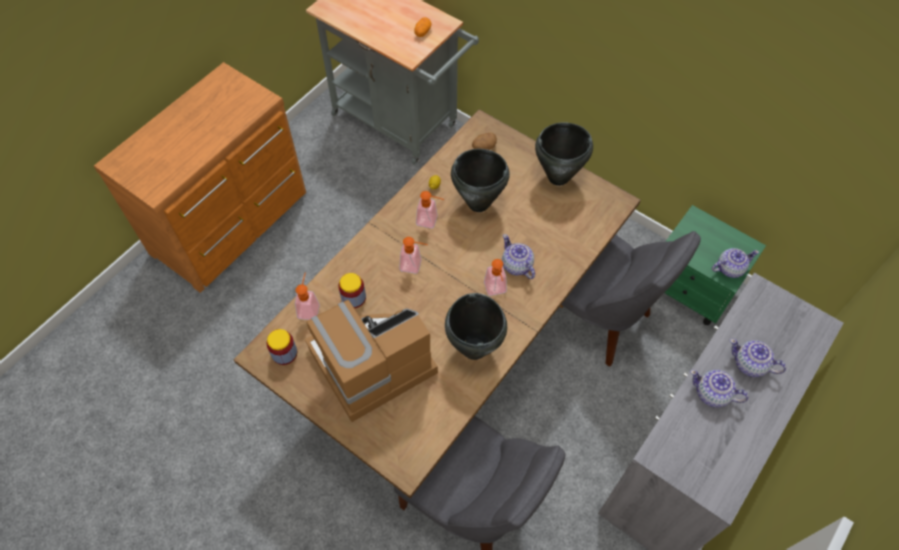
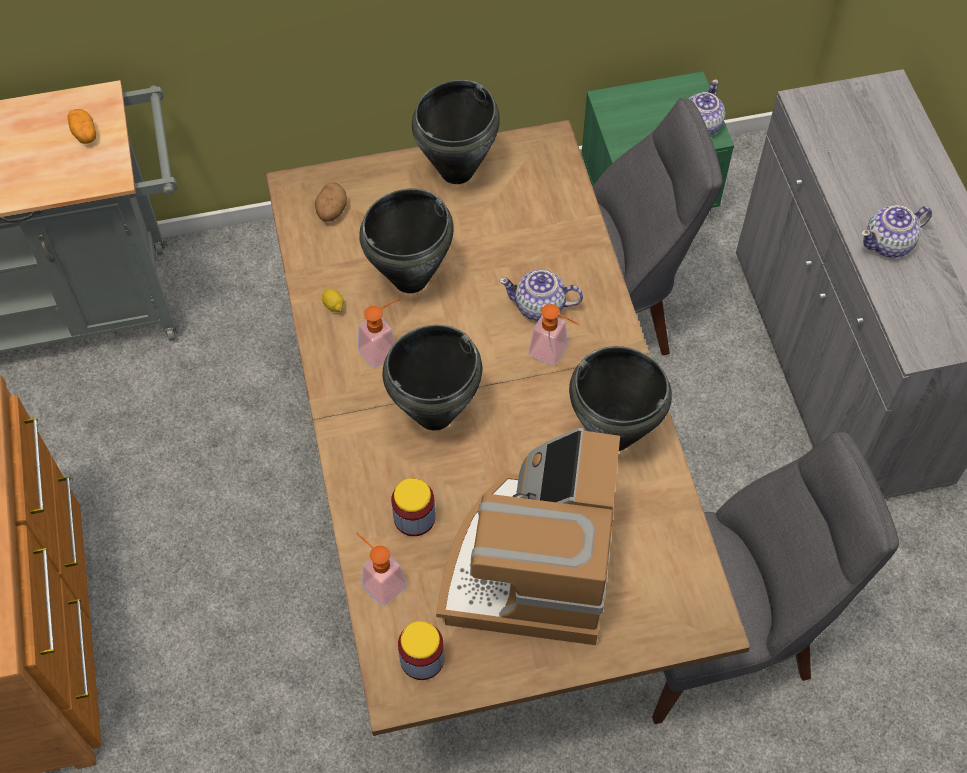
camera: 50 degrees left, 0 degrees up
(414, 265) = (433, 414): soap dispenser -> black cooking pot
(750, 364) = (883, 183): teapot -> none

